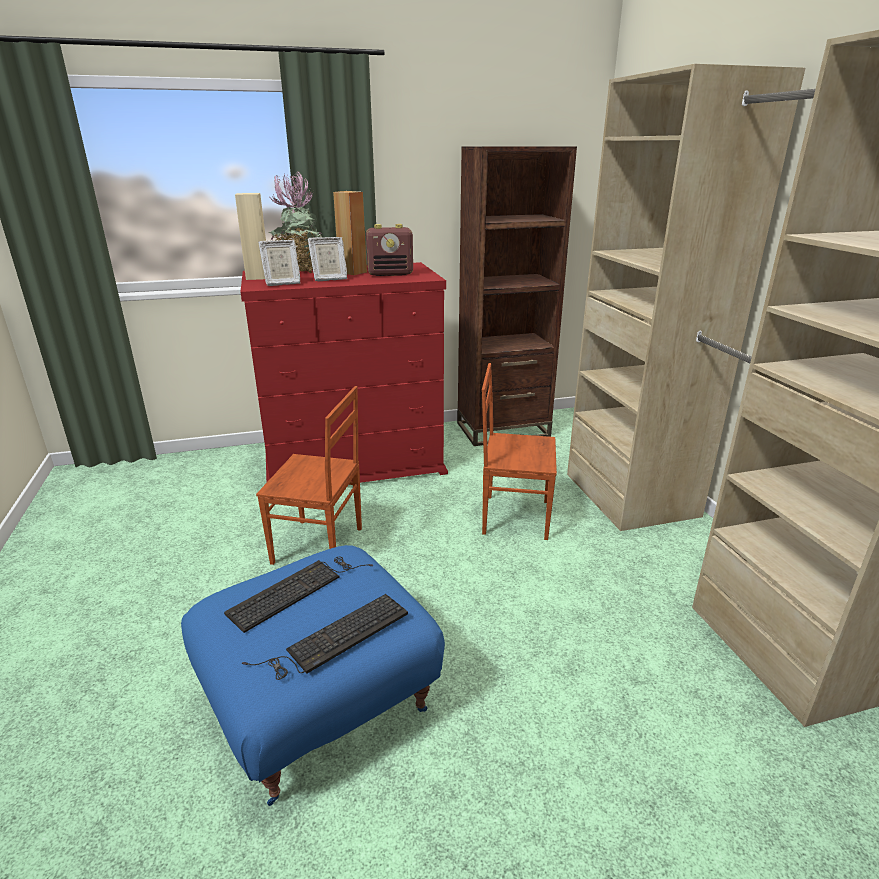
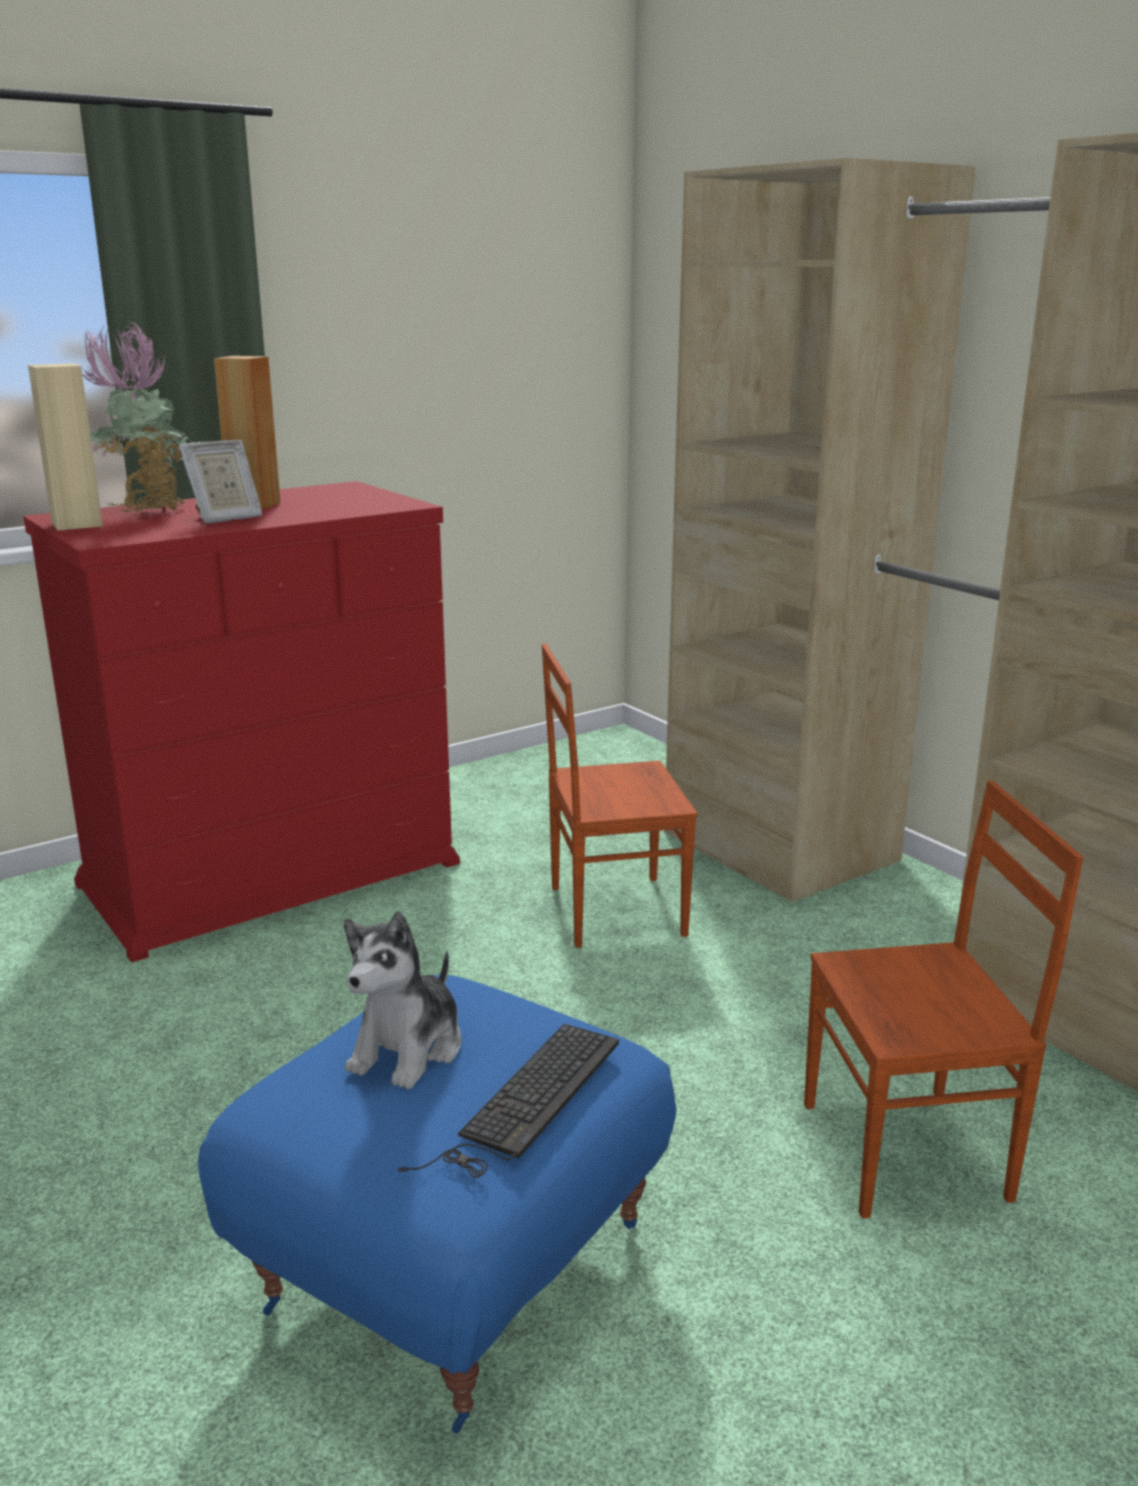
camera: 20 degrees left, 5 degrees down
(282, 283) = (142, 531): picture frame -> none
(298, 589) = (408, 1049): keyboard -> plush toy
(319, 546) = (291, 1023): brown chair -> brown chair (909, 1152)
(391, 274) = (330, 503): radio -> none
(503, 430) = (516, 777): brown bookcase -> none

